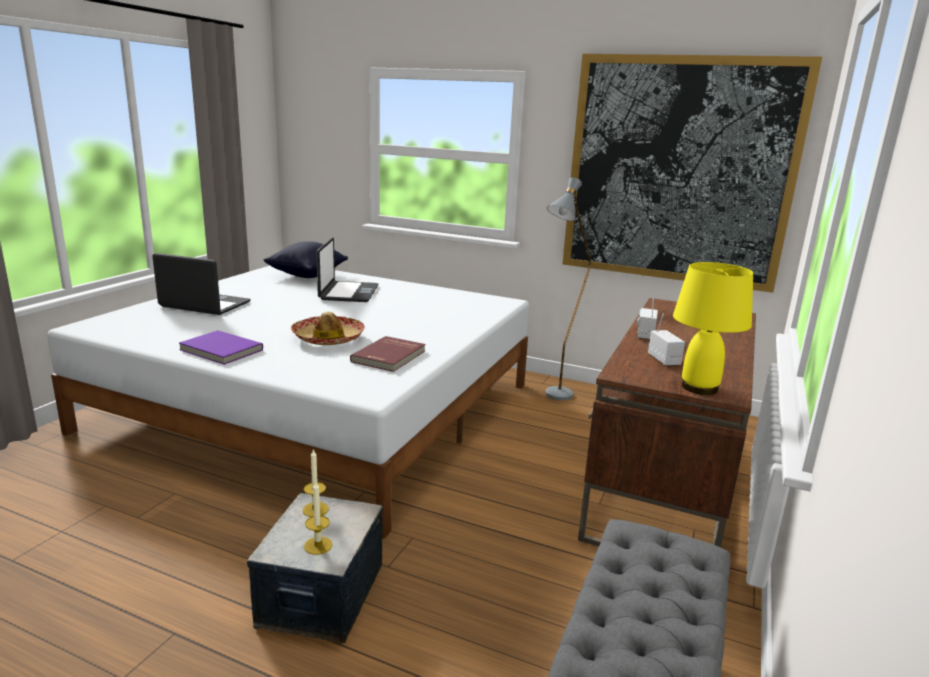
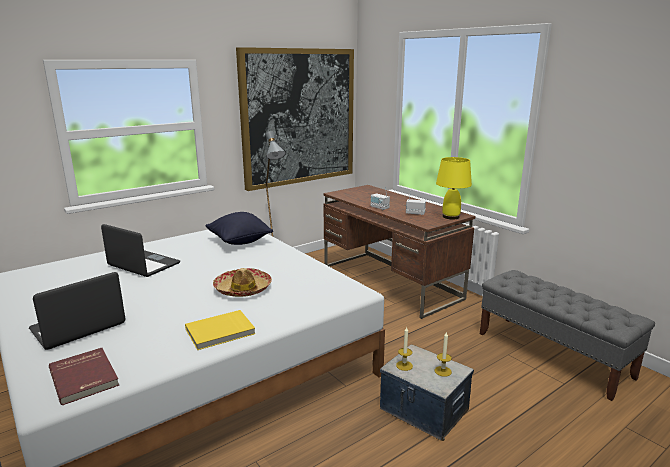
camera: 60 degrees left, 0 degrees up
(220, 350) = (220, 332): purple book -> yellow book
(307, 275) = (63, 272): black pillow -> black pillow (239, 242)
(390, 356) = (301, 276): red book -> red book (85, 377)

